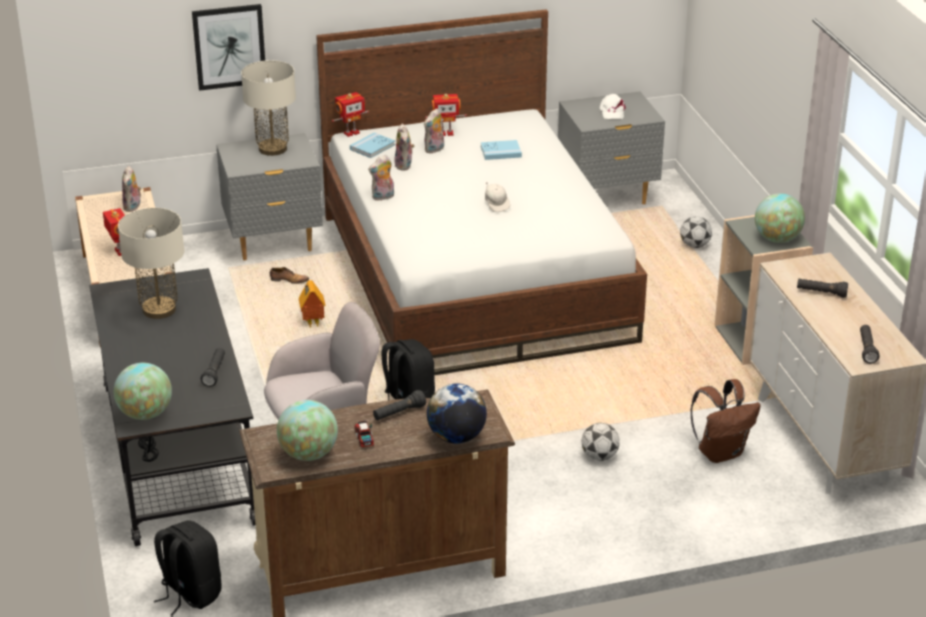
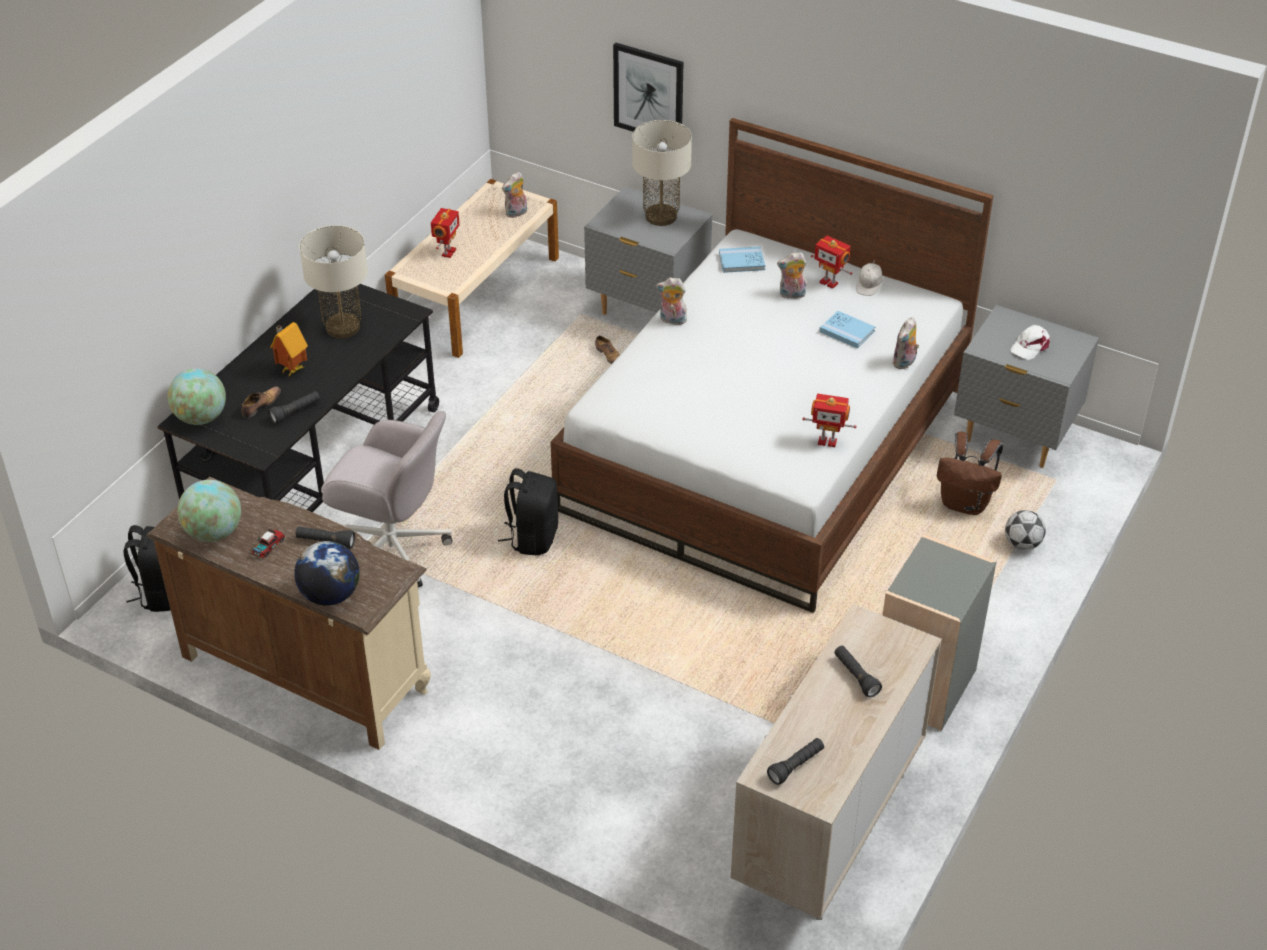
camera: 45 degrees right, 10 degrees up
(179, 383) = (260, 405): none -> shoe
(312, 323) = (569, 410): toy house -> toy house (291, 369)
(351, 133) = (747, 236): toy robot -> toy robot (827, 441)
(404, 165) = (739, 297): plush toy -> plush toy (905, 363)
(496, 204) = (755, 386): white cap -> white cap (869, 286)
(599, 456) = (608, 699): football -> none
(721, 452) = (715, 773): brown backpack -> brown backpack (965, 503)
(777, 239) = (938, 589): globe -> none

